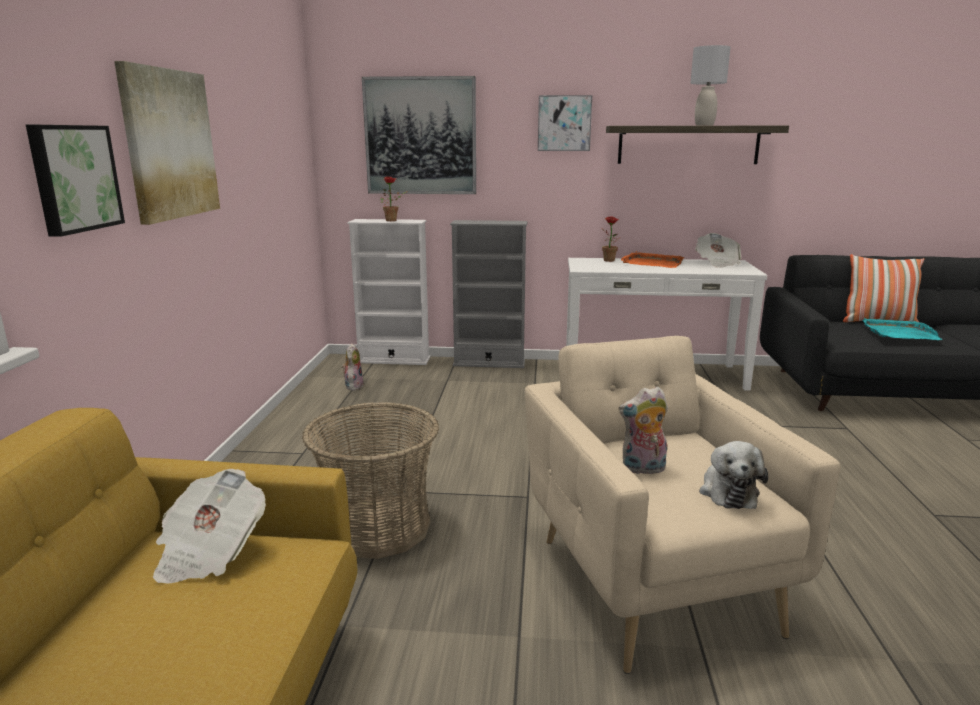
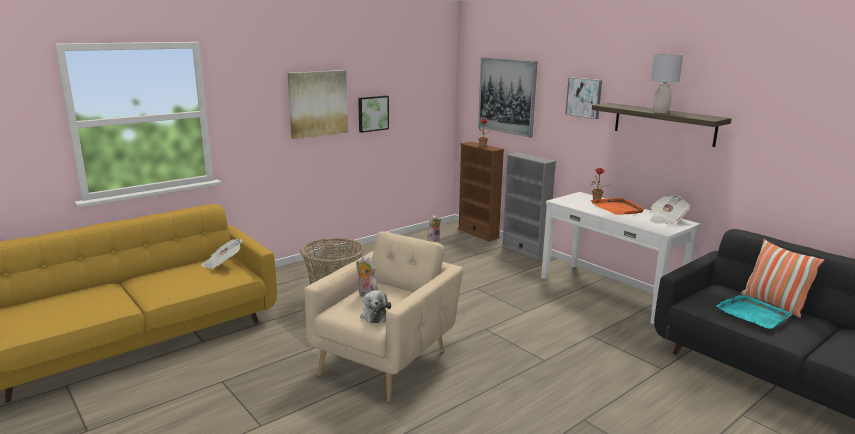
camera: 45 degrees right, 0 degrees up
(73, 178) = (255, 120): picture -> picture (372, 113)
(394, 360) = (478, 233): white bookcase -> brown bookcase
(728, 491) = (374, 315): plush toy -> plush toy turned 60 degrees counterclockwise

